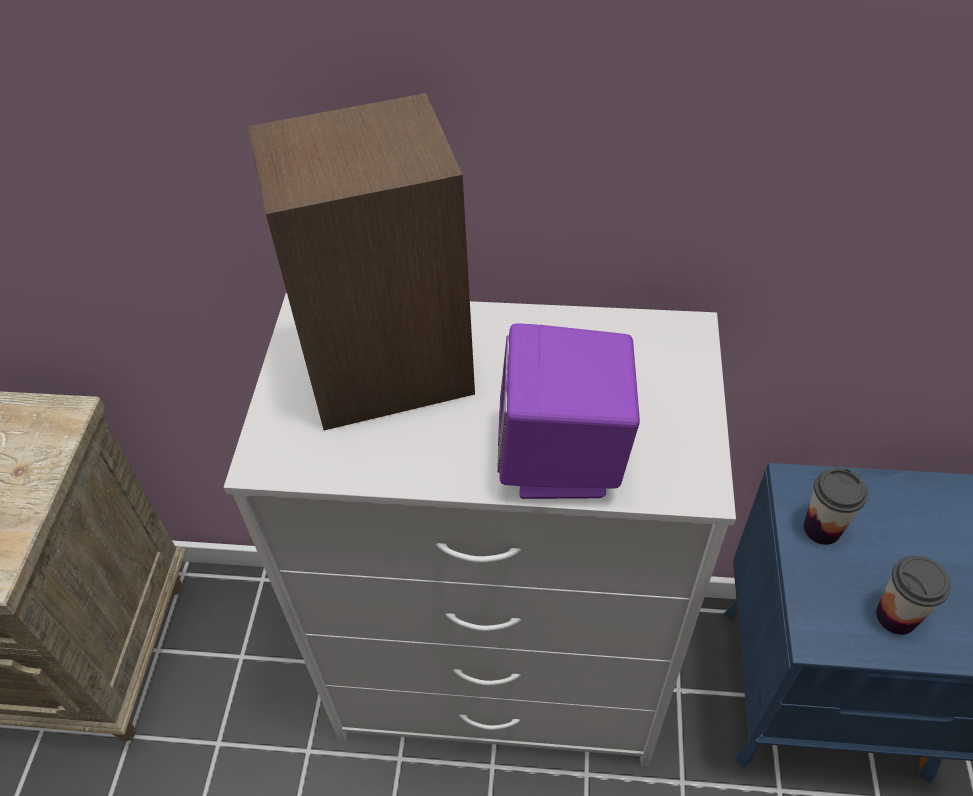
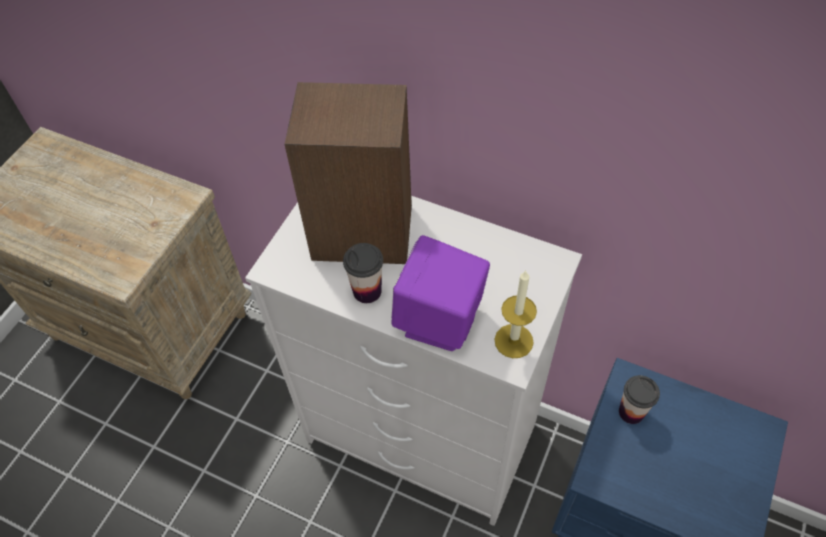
camera: 20 degrees right, 5 degrees up
(684, 455) = (513, 341): none -> candle
(896, 616) = (652, 483): cup -> cup (367, 291)

